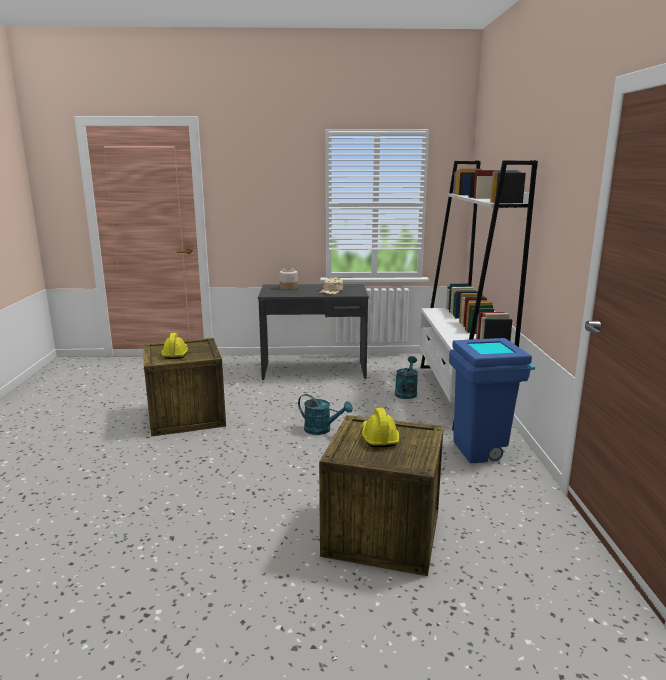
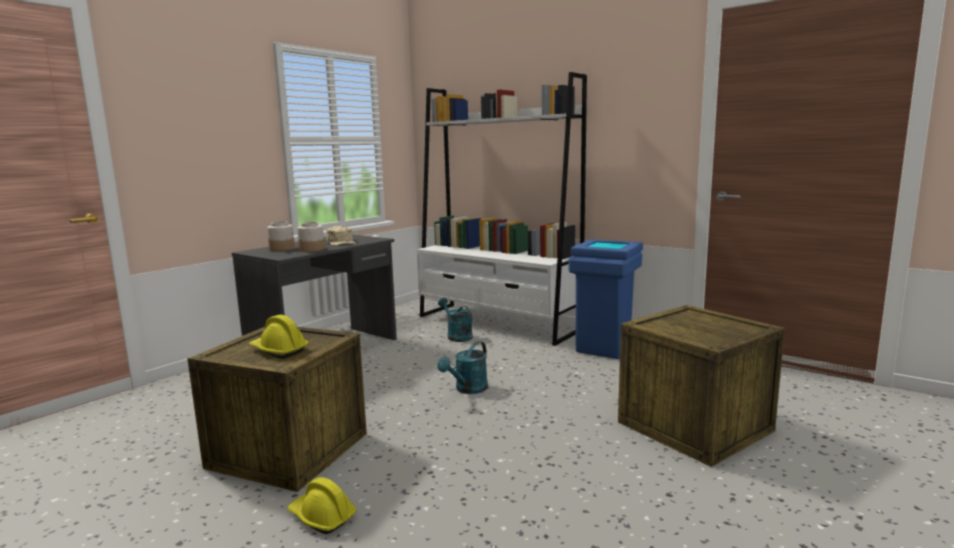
camera: 50 degrees left, 5 degrees down
(297, 293) = (312, 249): none -> jar
(322, 430) = (468, 389): turquoise watering can -> turquoise watering can turned 150 degrees clockwise
(379, 437) = (685, 325): yellow hard hat -> yellow hard hat (322, 517)

